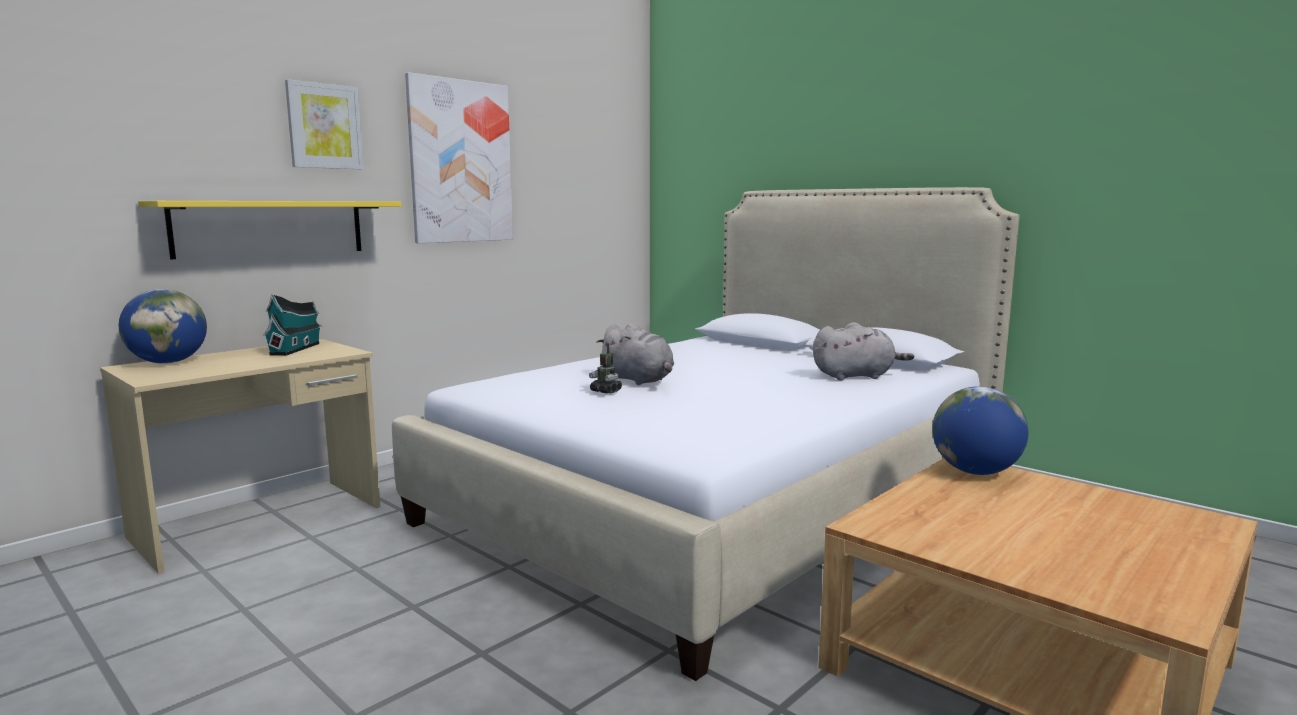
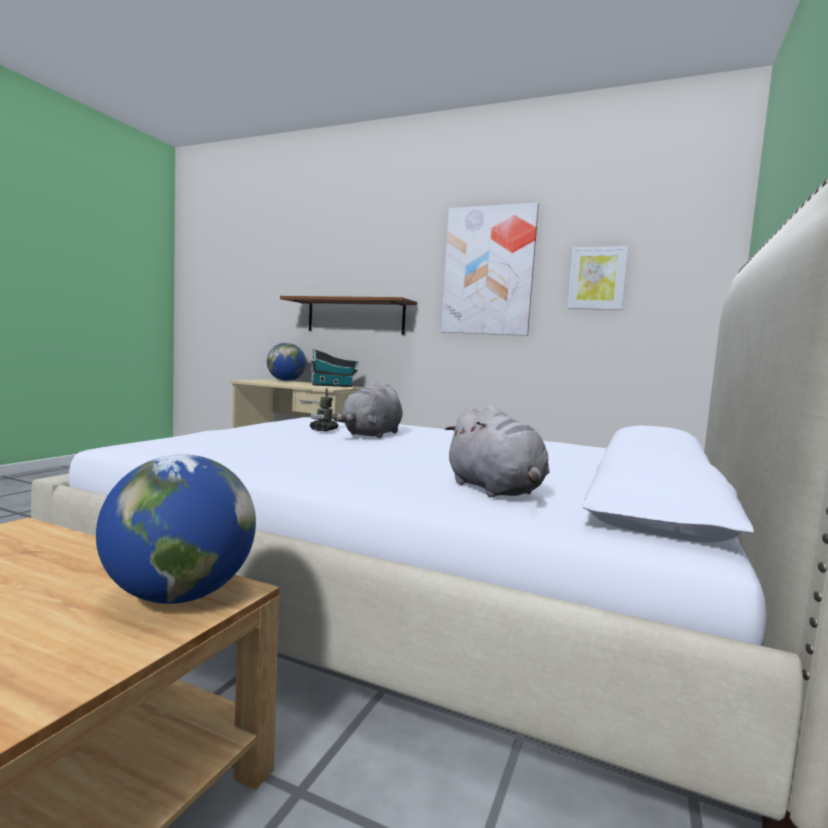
camera: 70 degrees right, 5 degrees down
(271, 228) = (355, 316): yellow shelf -> brown shelf
(324, 126) = (392, 253): picture -> picture (597, 278)

